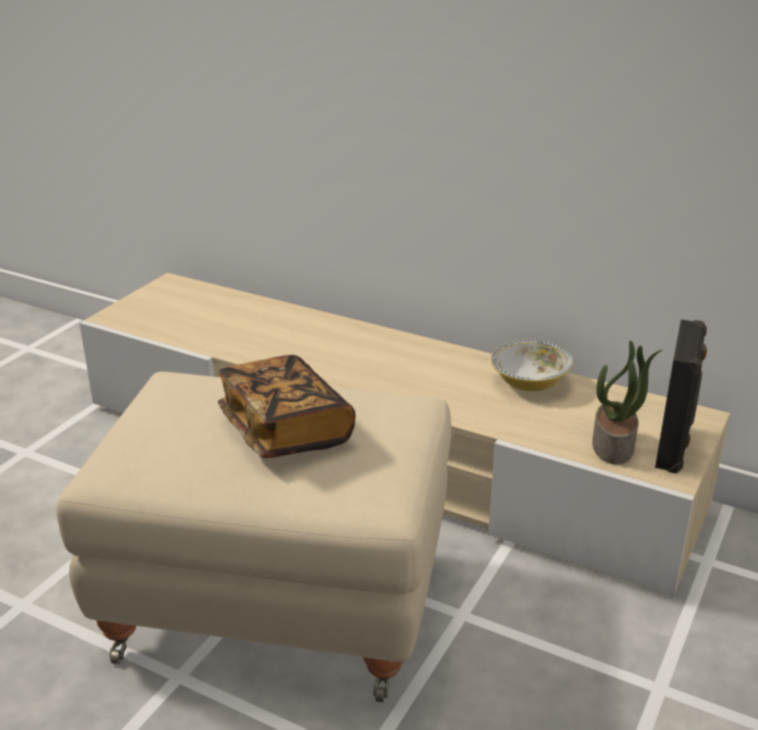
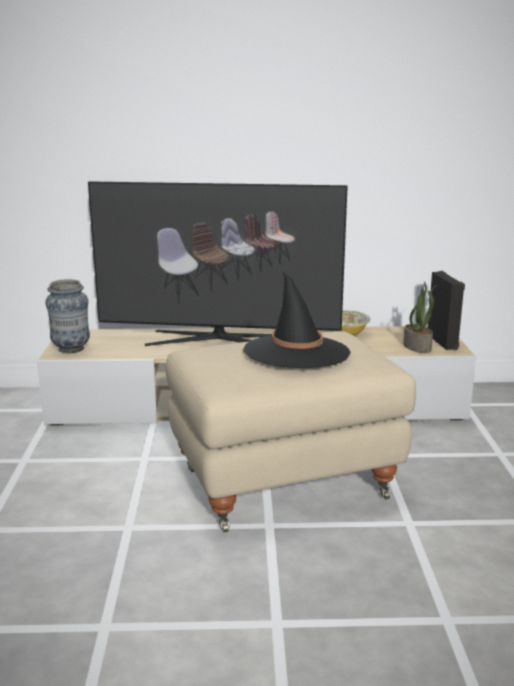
camera: 30 degrees left, 10 degrees down
(138, 312) = (71, 349): none -> vase
(285, 430) = (296, 352): book -> black hat
(330, 345) = (218, 340): none -> television

